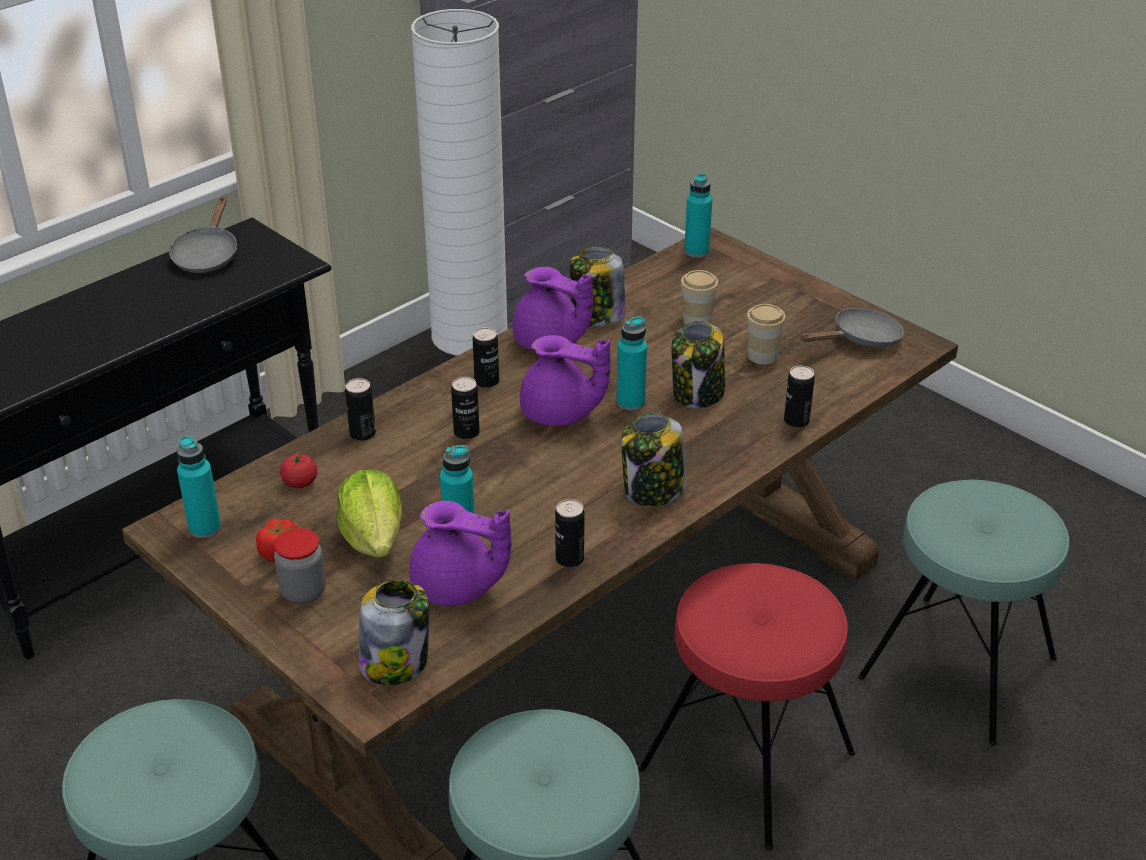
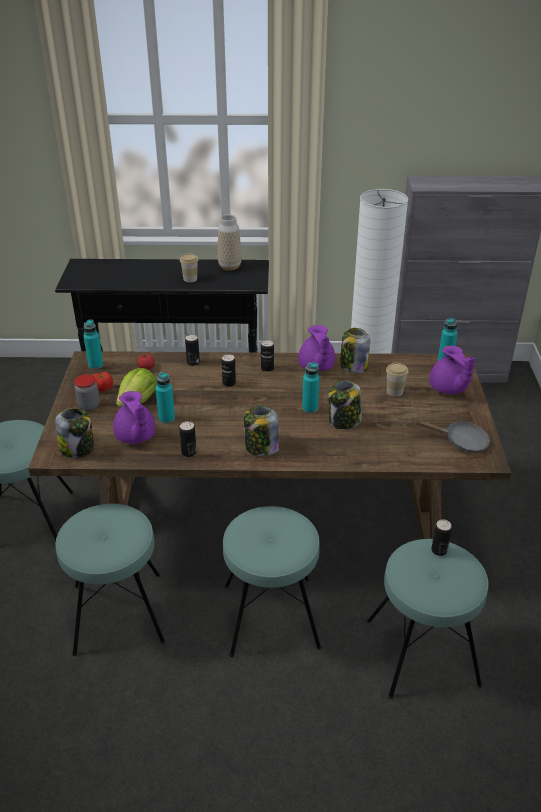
camera: 45 degrees right, 0 degrees up
(207, 255) = (229, 266): grey frying pan -> vase
(560, 414) = (274, 397): purple teapot -> purple teapot (448, 388)
(746, 761) = (271, 615): red stool -> turquoise stool
(762, 356) = (400, 422): cup -> cup (190, 279)
(796, 421) = (369, 458): can -> can (439, 550)

